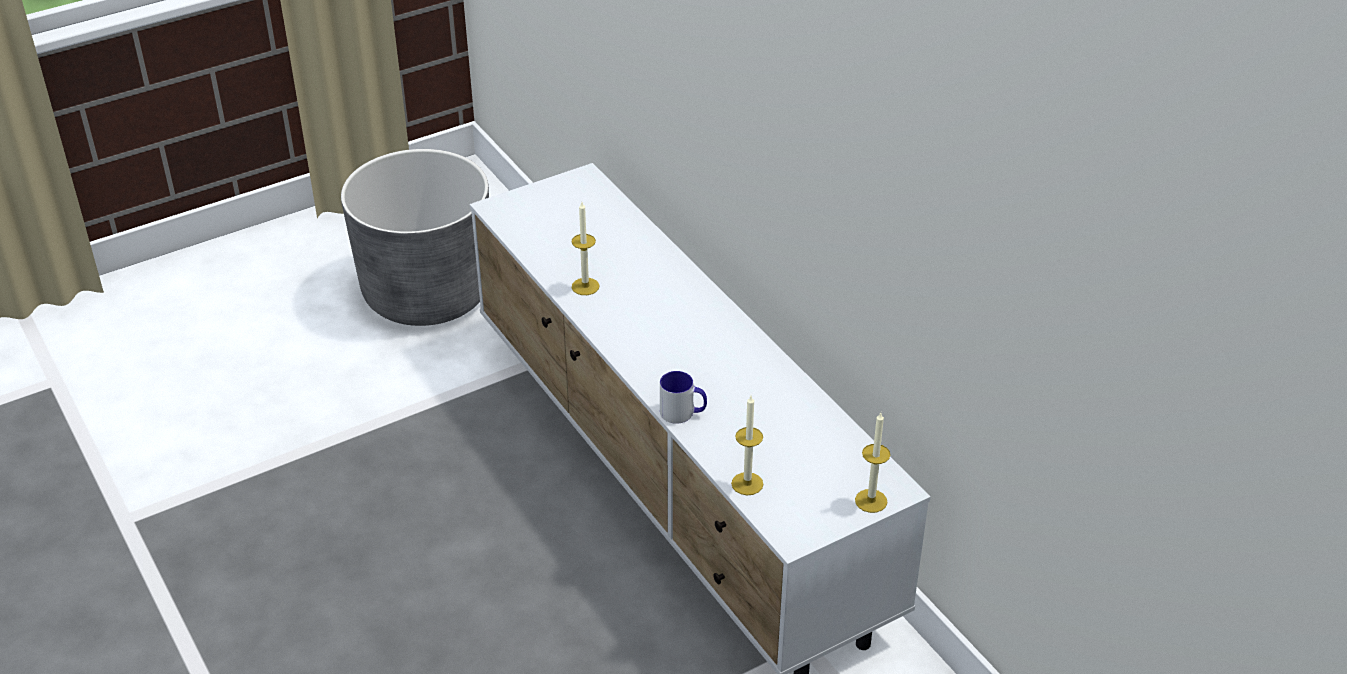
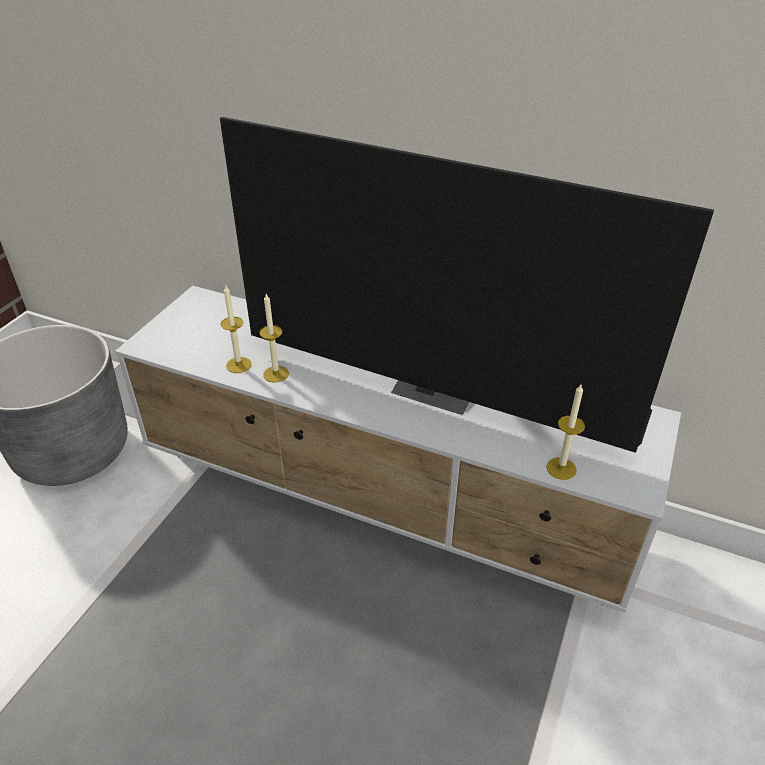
camera: 35 degrees left, 0 degrees up
(683, 413) = (454, 437): mug -> none
(716, 365) = (436, 388): none -> television
(871, 501) = (653, 436): candle -> candle (238, 365)

